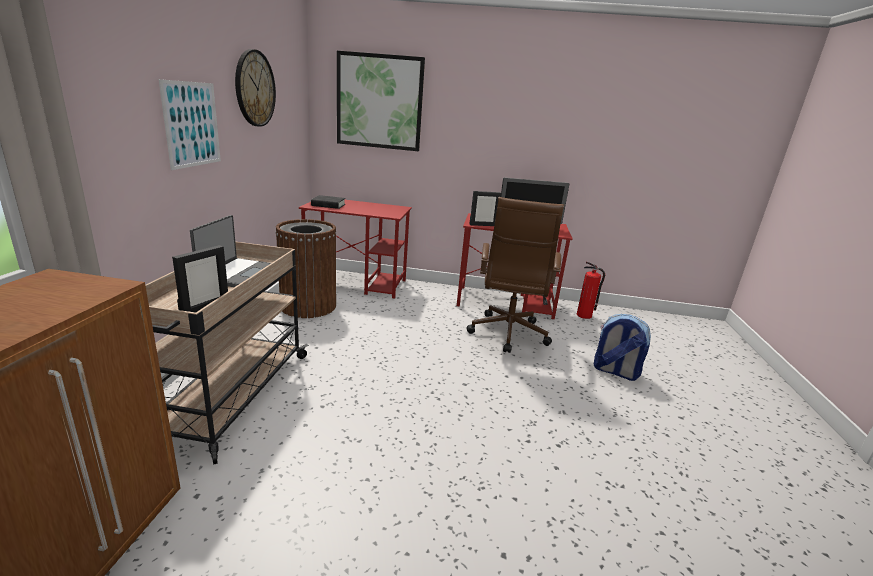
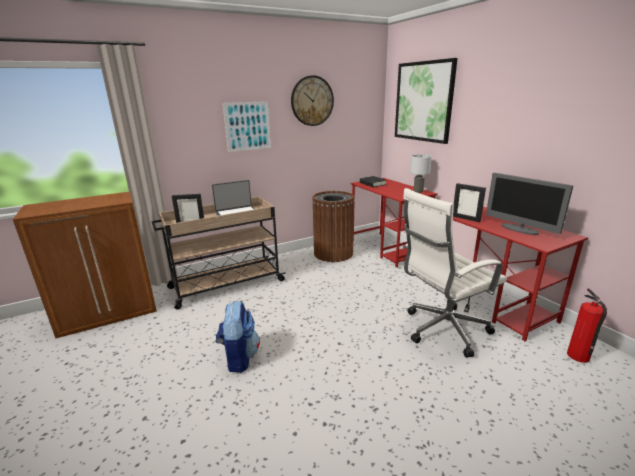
camera: 55 degrees right, 0 degrees up
(391, 207) = (418, 191): none -> white table lamp
(508, 335) = (442, 330): brown office chair -> white office chair
(614, 371) = (502, 419): backpack -> backpack (239, 357)

